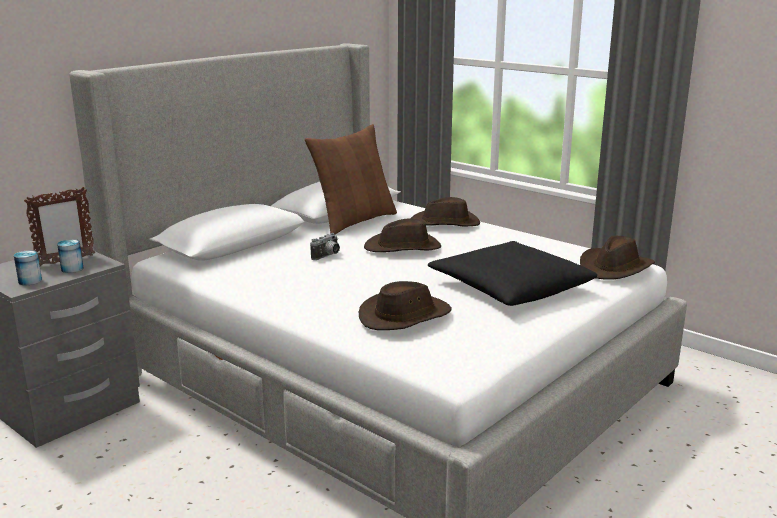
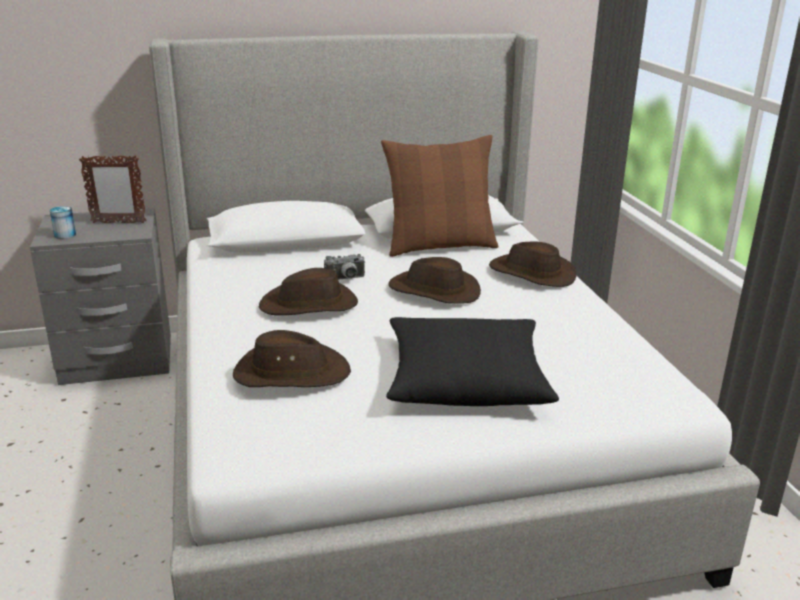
camera: 35 degrees right, 5 degrees up
(72, 269) = (109, 232): can -> none
(615, 268) = (641, 397): brown hat -> brown hat (309, 305)

